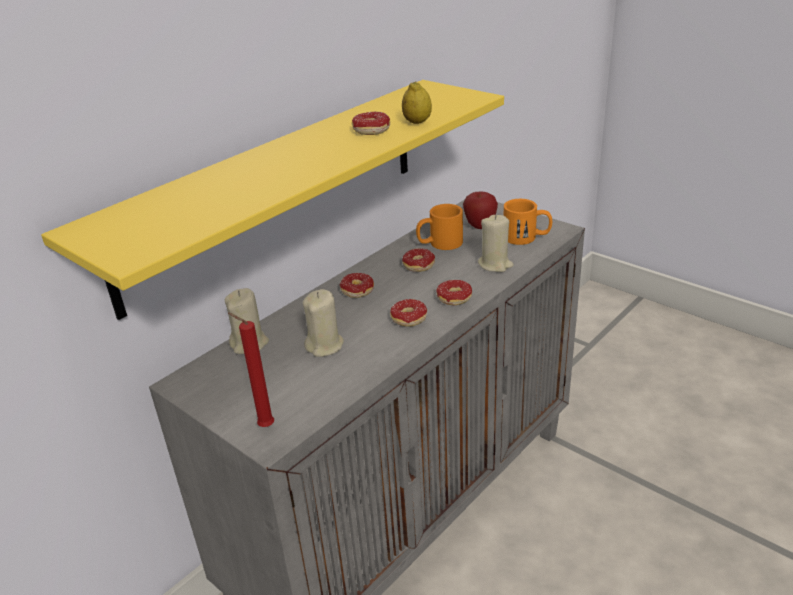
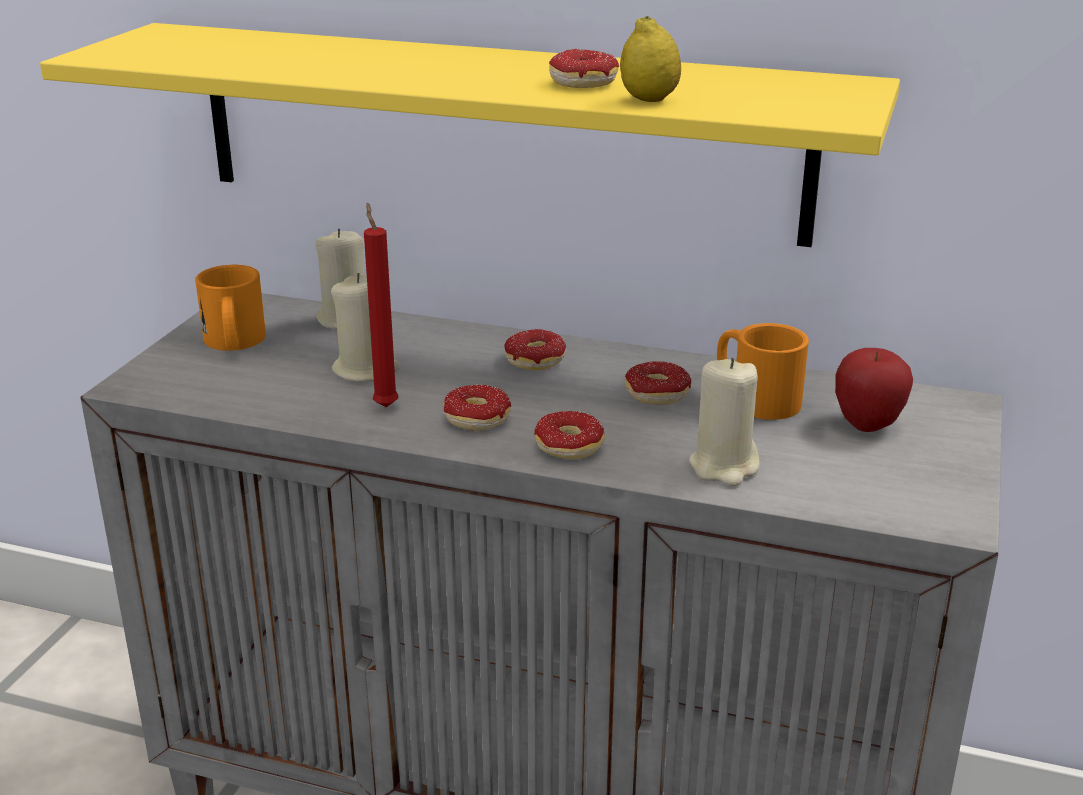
camera: 65 degrees right, 5 degrees down
(263, 426) = (163, 373): red candle -> red candle (385, 405)
(526, 237) = (871, 484): orange mug -> orange mug (234, 343)

